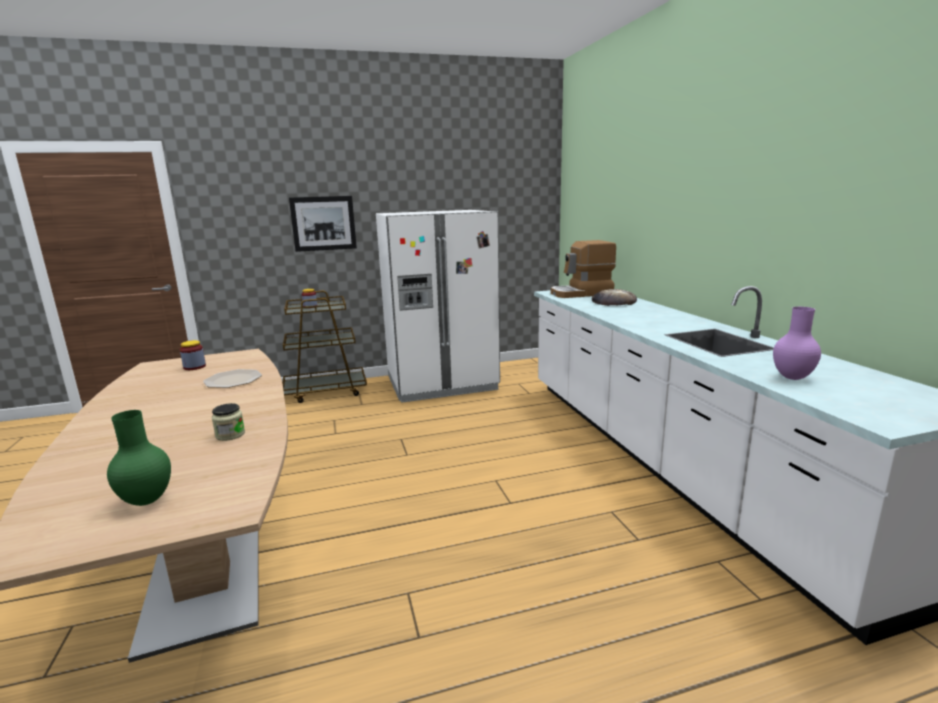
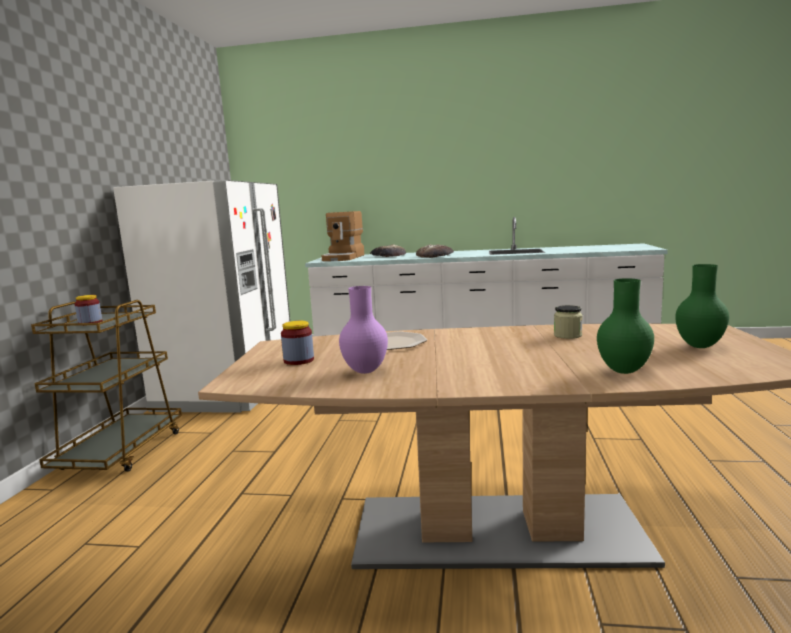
camera: 65 degrees left, 5 degrees down
(83, 466) = (625, 371): none -> green vase
(323, 223) = (56, 198): picture -> none
(628, 316) = (435, 255): none -> bread
(791, 377) = (588, 250): purple vase -> purple vase (364, 371)

